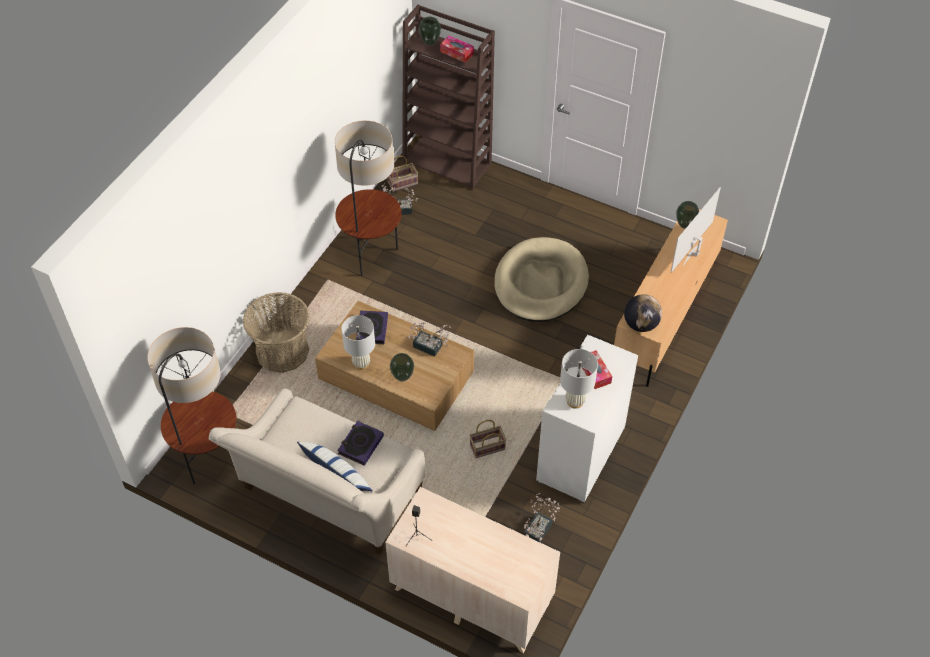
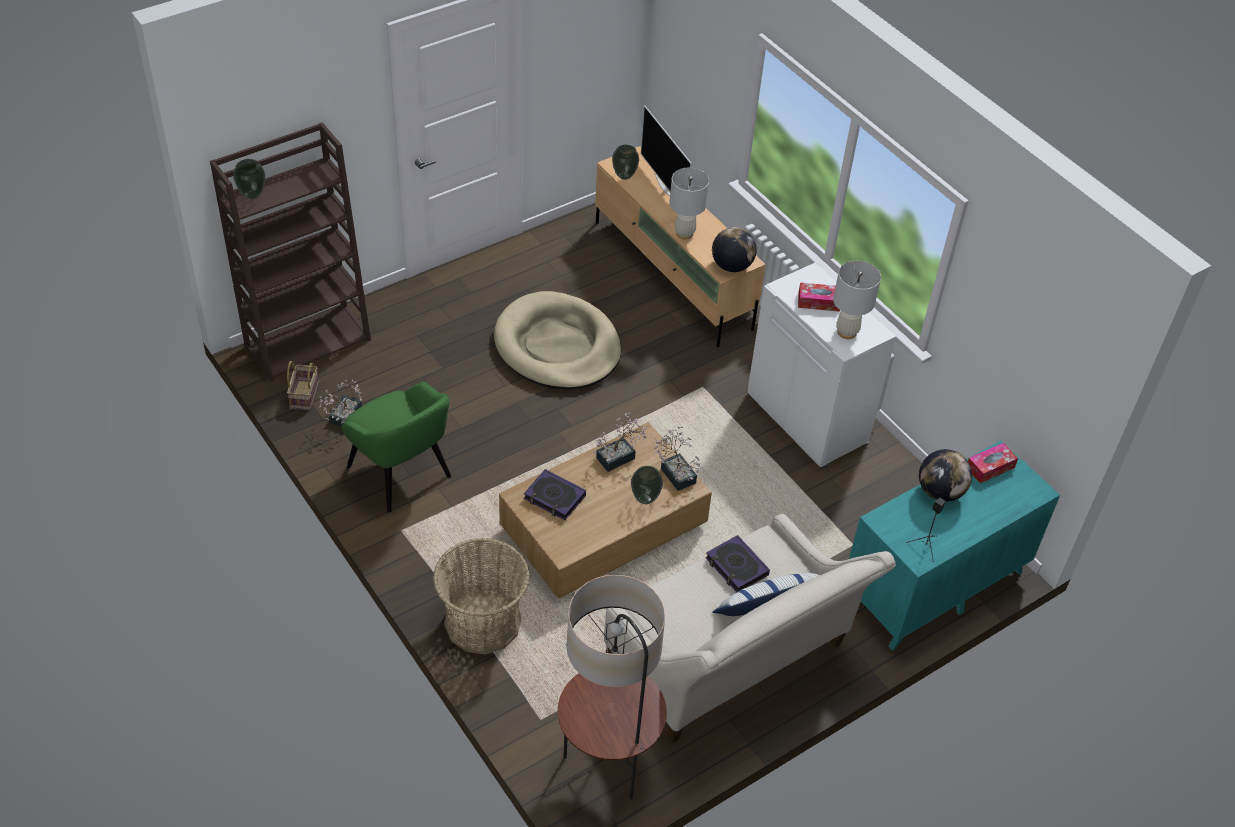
camera: 65 degrees left, 5 degrees down
(361, 363) = (599, 528): white table lamp -> white table lamp (684, 233)
(372, 257) = (400, 473): floor lamp -> green armchair
(457, 53) = (293, 181): tissue box -> tissue box (990, 467)
(471, 595) = (933, 585): beige dresser -> turquoise dresser
(477, 528) = (940, 492): none -> globe
(486, 448) = (752, 490): basket -> none
(540, 527) = (879, 492): potted plant -> potted plant (676, 472)

